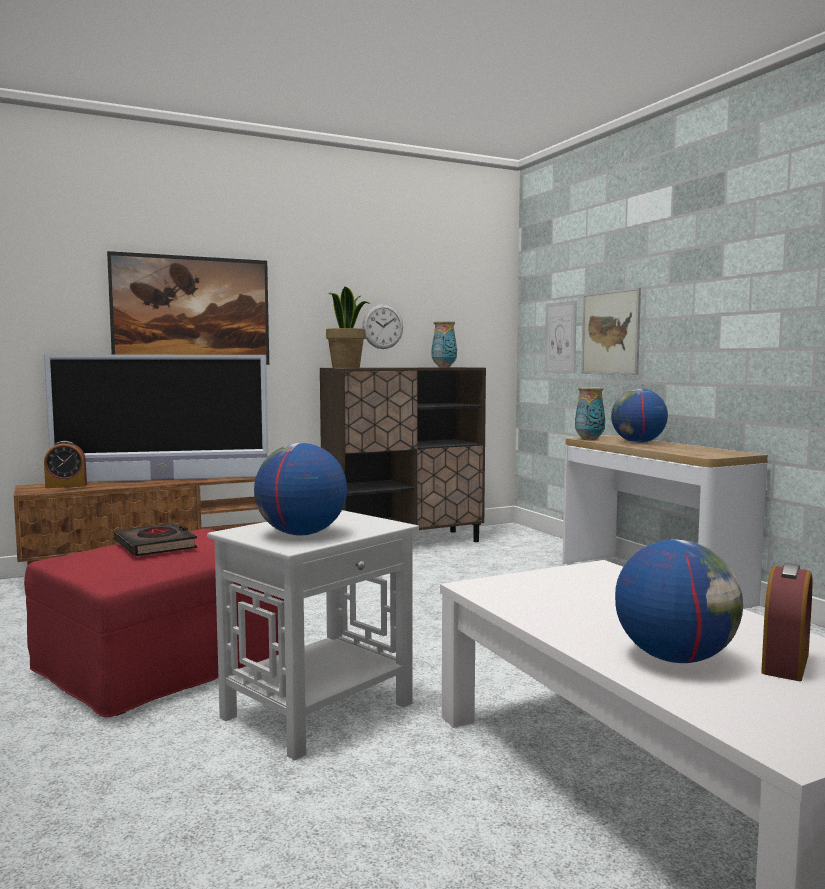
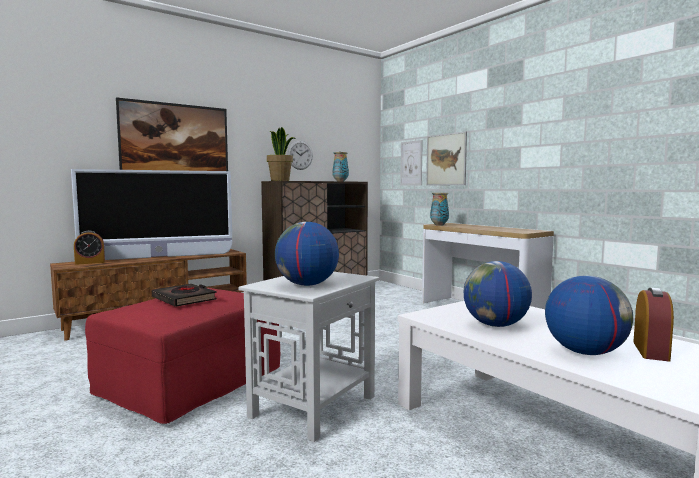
camera: 10 degrees left, 0 degrees up
(638, 442) = (470, 226): globe -> globe (495, 325)

